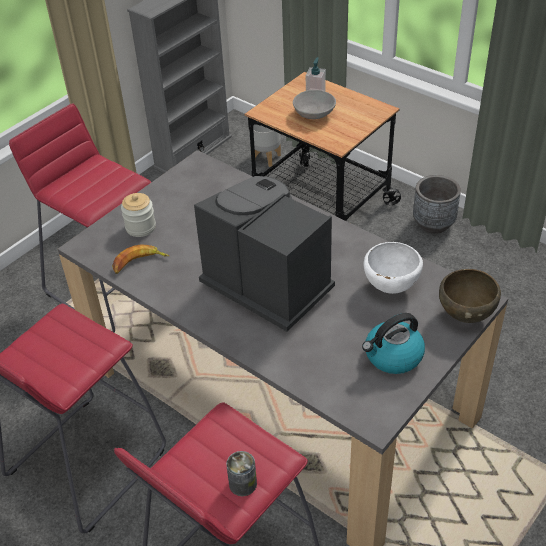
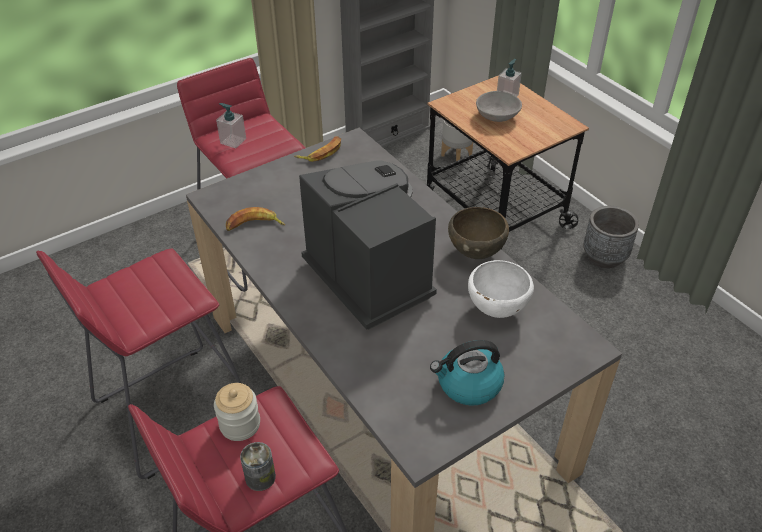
camera: 15 degrees right, 0 degrees up
(76, 188) = (233, 141): none -> soap dispenser
(140, 227) = (271, 191): jar -> jar (240, 424)
(172, 181) = (321, 152): none -> banana
(465, 315) = (566, 360): brown bowl -> brown bowl (476, 253)

